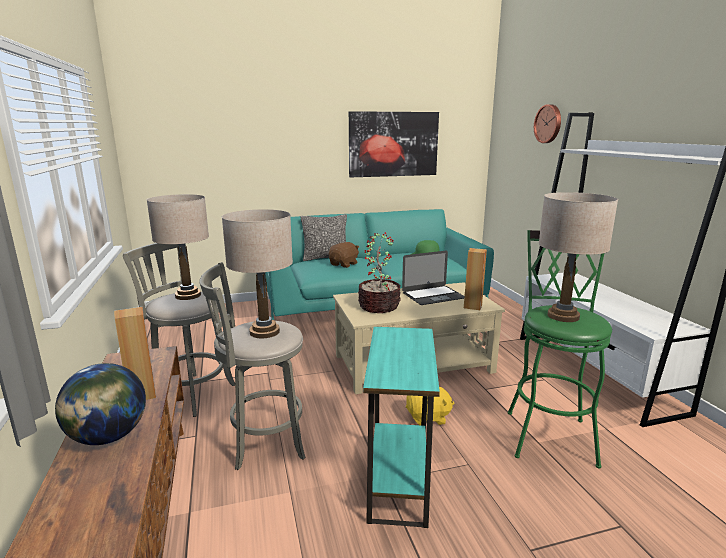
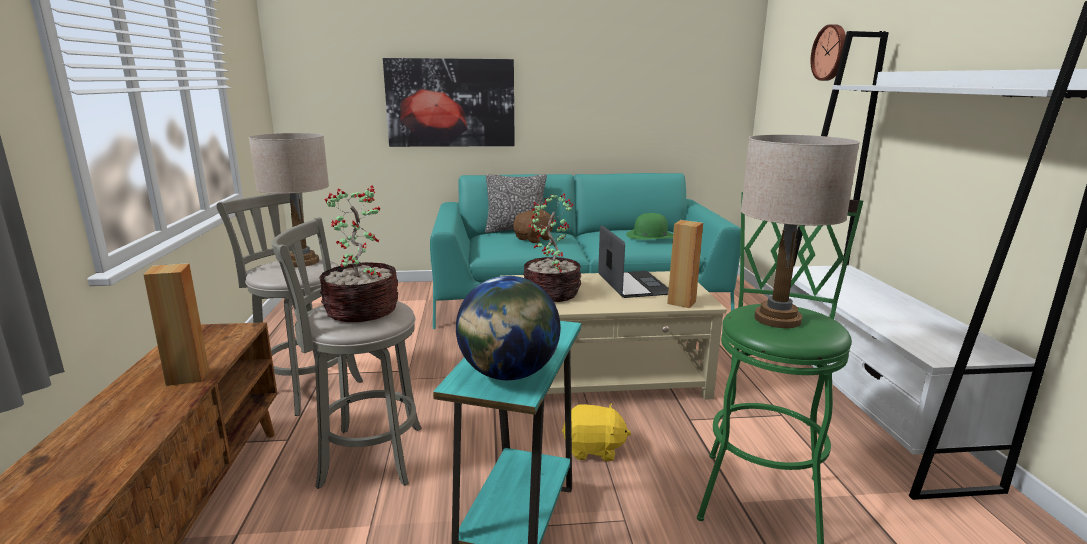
camera: 10 degrees right, 0 degrees up
(108, 437) = (116, 423): globe -> globe (508, 374)
(264, 332) = (362, 311): beige table lamp -> potted plant
(393, 144) = (619, 84): picture -> picture (450, 103)
(433, 295) = (633, 285): laptop -> laptop turned 90 degrees counterclockwise

